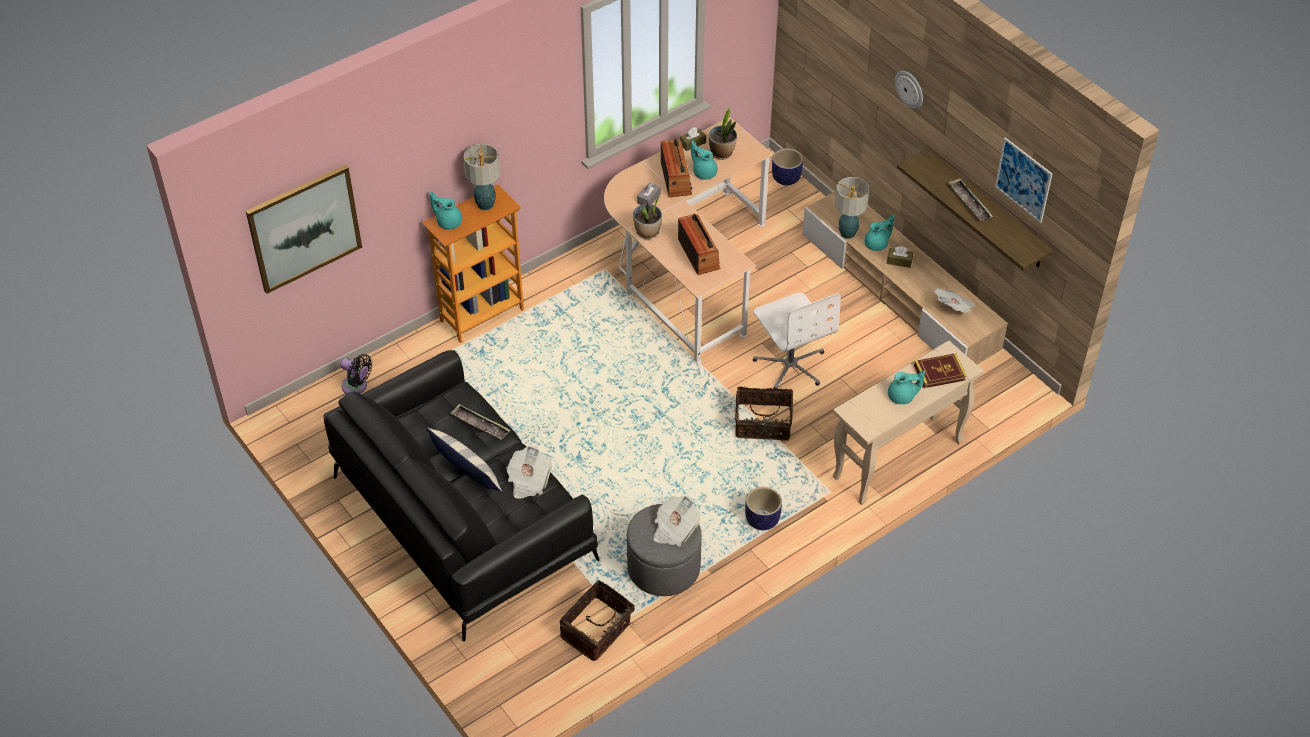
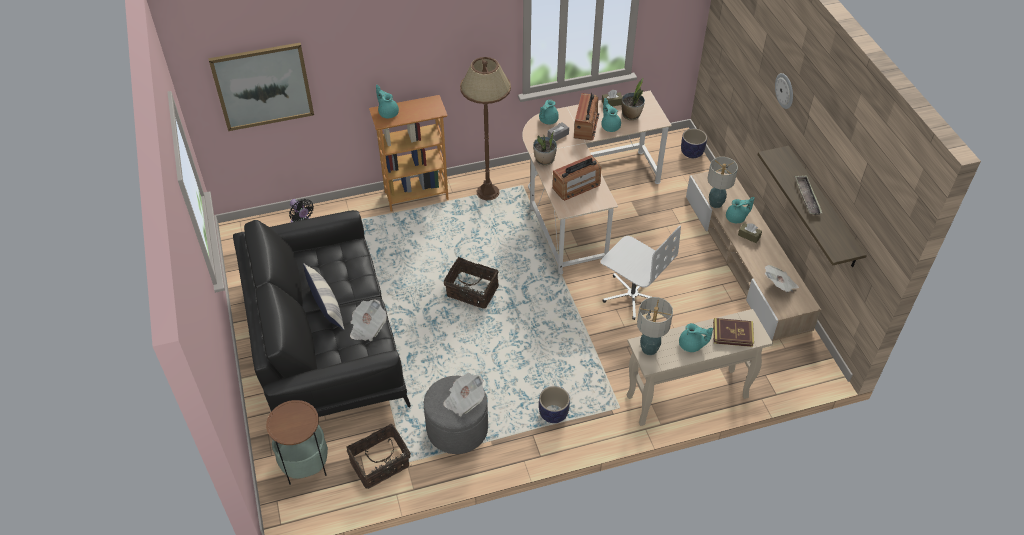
camera: 20 degrees right, 0 degrees up
(480, 425) = (354, 273): tray -> none
(485, 205) = (421, 107): table lamp -> table lamp (649, 349)
(511, 657) = (305, 464): none -> side table
(568, 289) = (488, 192): none -> brown floor lamp
(628, 183) = (547, 120): none -> turquoise teapot
(698, 254) = (576, 186): radio -> radio turned 60 degrees clockwise
(763, 425) = (588, 337): basket -> basket (471, 292)
(791, 364) = (632, 295): white office chair -> white office chair turned 45 degrees counterclockwise
(1023, 180) = (854, 186): picture -> none

